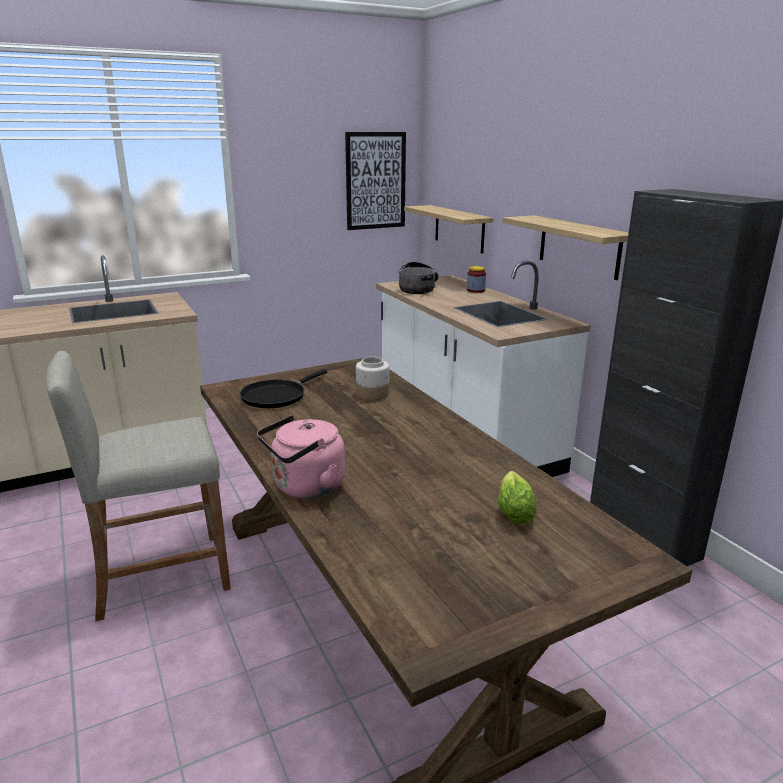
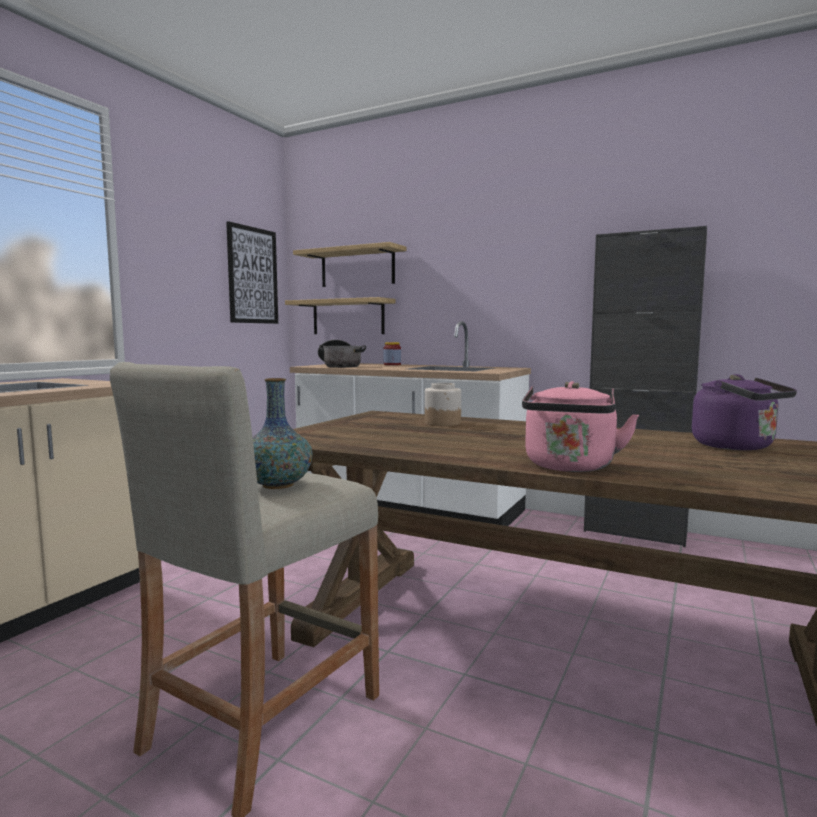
camera: 35 degrees left, 15 degrees down
(157, 438) = (277, 485): none -> vase
(276, 396) = (356, 434): black frying pan -> none
(514, 509) = (737, 447): lettuce -> purple kettle
(579, 246) = (506, 305): shelf -> shelf (357, 268)

